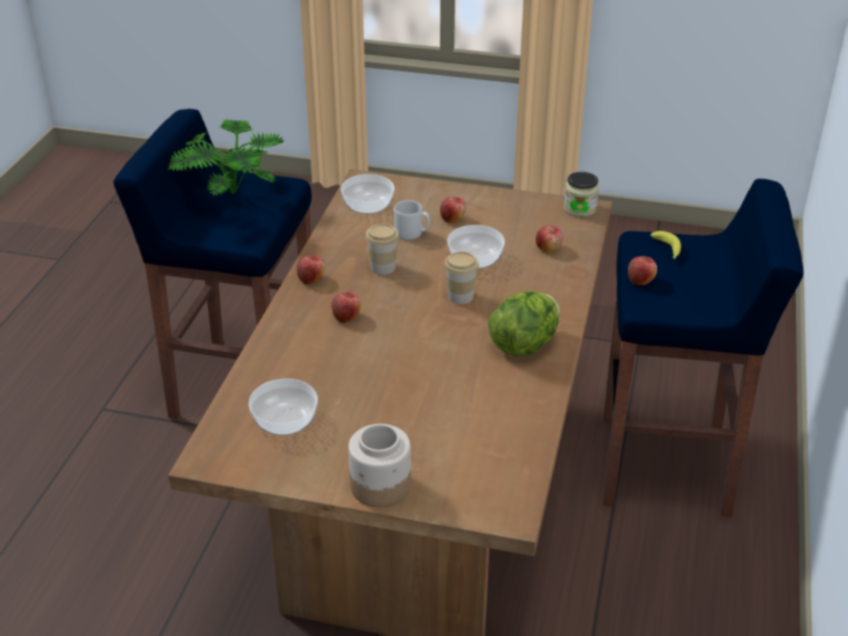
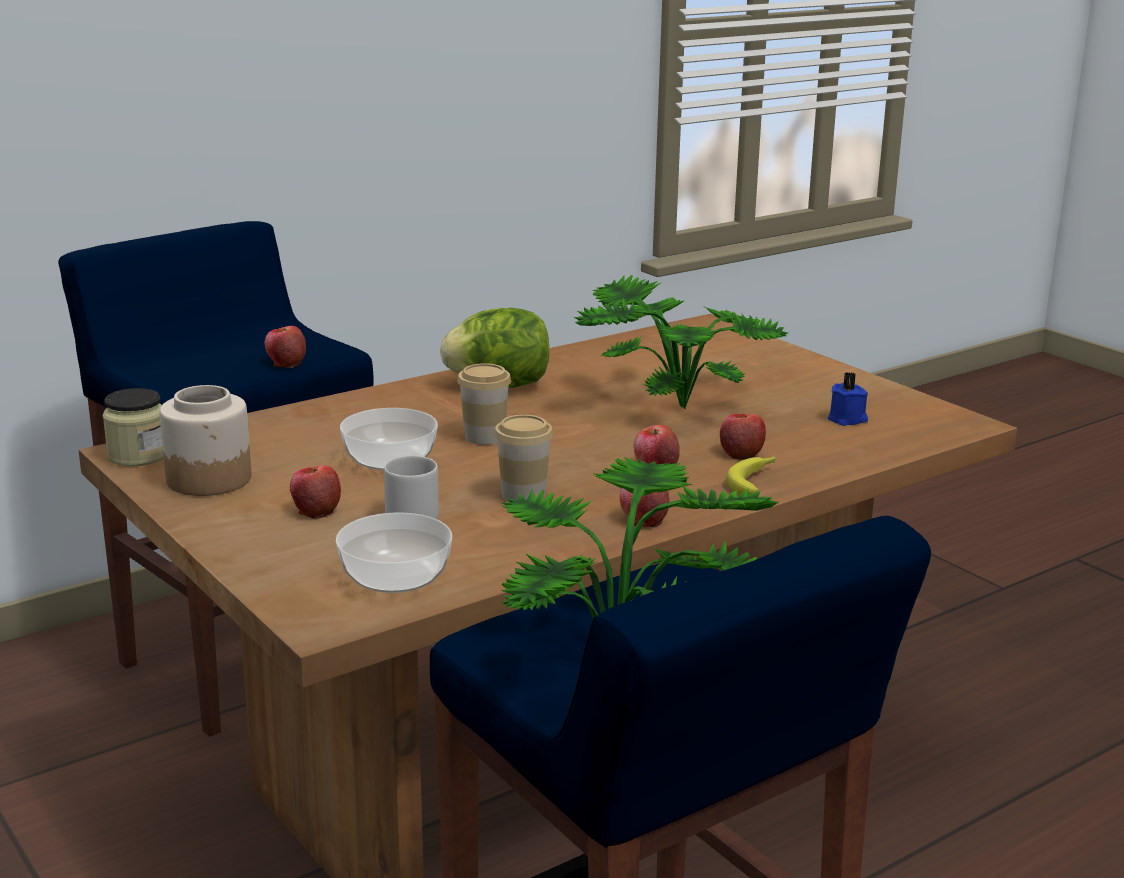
camera: 140 degrees left, 15 degrees down
(284, 421) = (848, 419): bowl -> blue candle
(380, 486) = (800, 362): jar -> jar (210, 479)
(403, 380) = (673, 404): none -> potted plant
(548, 248) = (282, 437): apple -> apple (741, 453)
(667, 250) = (192, 370): banana -> banana (755, 481)

